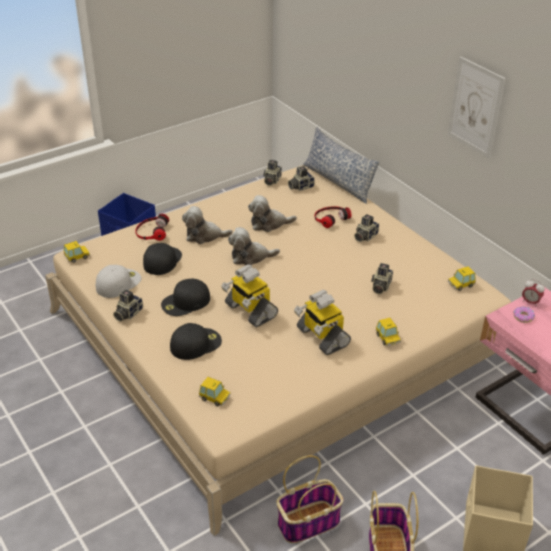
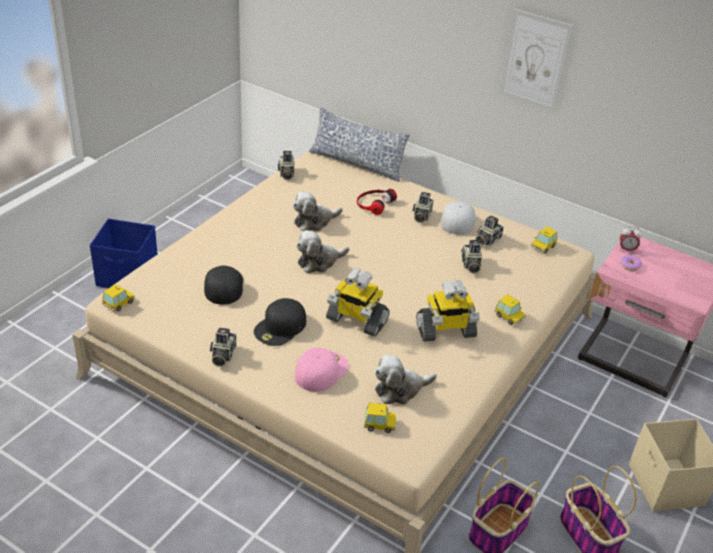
camera: 25 degrees left, 0 degrees up
(118, 283) = (188, 322): white cap -> white cap (458, 220)
(151, 231) = (189, 256): headphones -> none
(196, 343) = (321, 370): black cap -> pink cap
(204, 235) = (253, 248): plush toy -> plush toy (400, 389)
(300, 186) = (321, 175): camera -> camera (486, 240)
(321, 337) = (445, 331): toy robot -> toy robot turned 45 degrees counterclockwise

